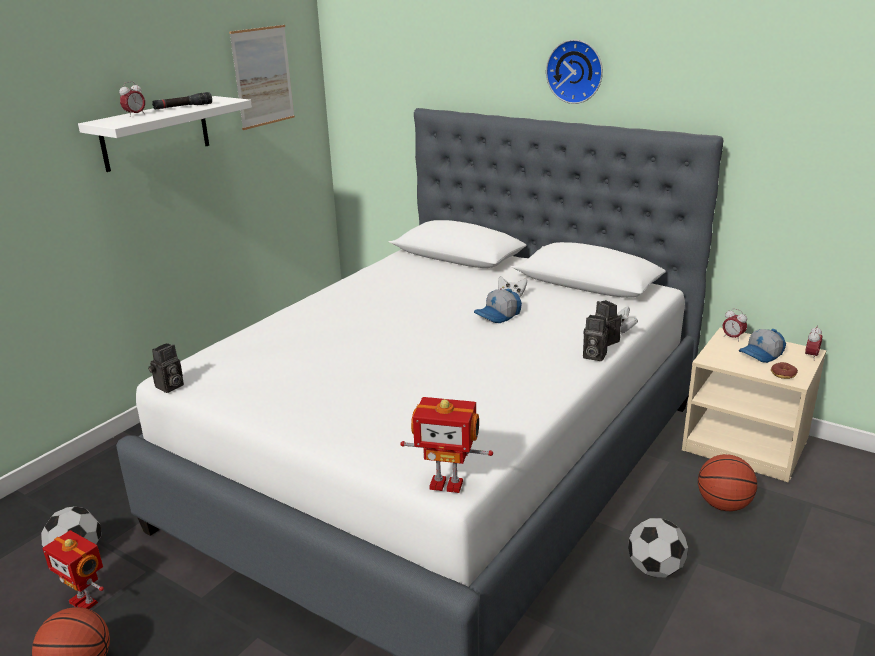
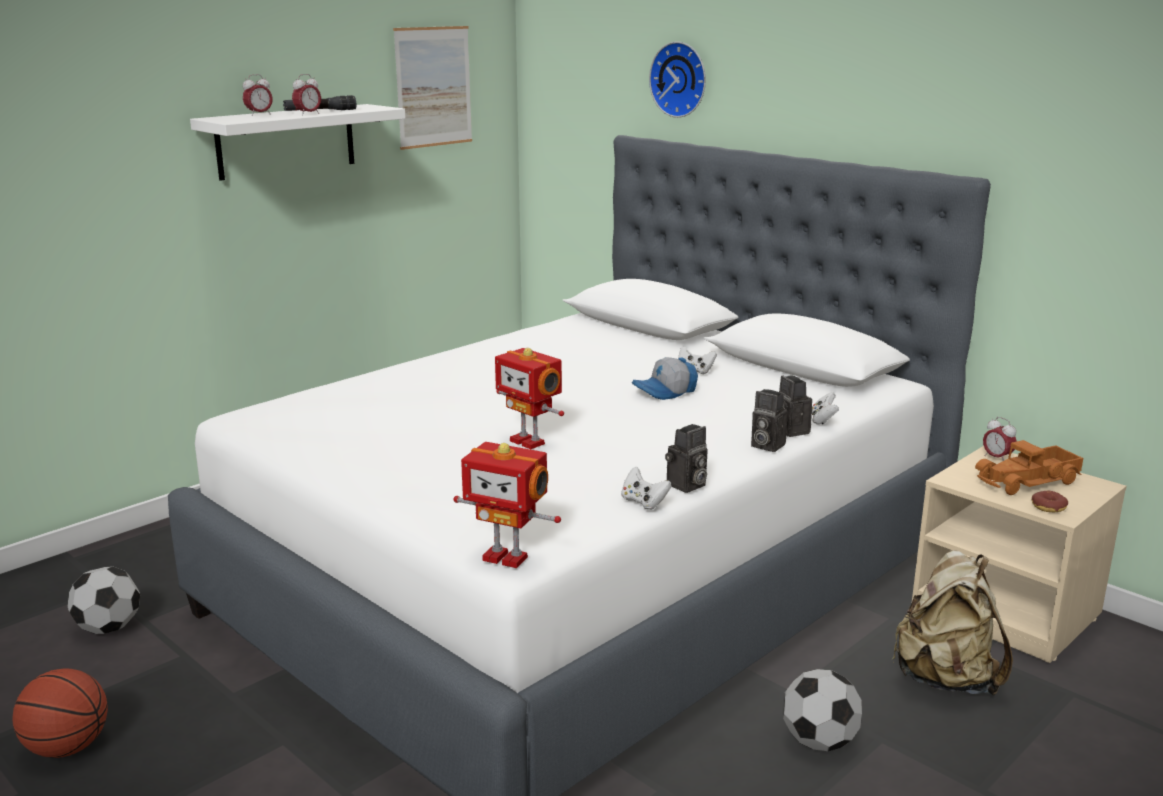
camera: 10 degrees right, 5 degrees down
(85, 601) = (100, 677): toy robot -> toy robot (529, 441)
(169, 387) = (231, 427): camera -> camera (686, 486)
(527, 419) = (643, 502): none -> white game controller
(576, 71) = (812, 91): wall clock -> wall clock (680, 79)
(723, 505) = (945, 679): basketball -> beige backpack
(762, 354) = (1029, 481): cap -> toy truck
(811, 356) = (1100, 490): alarm clock -> alarm clock (308, 114)

